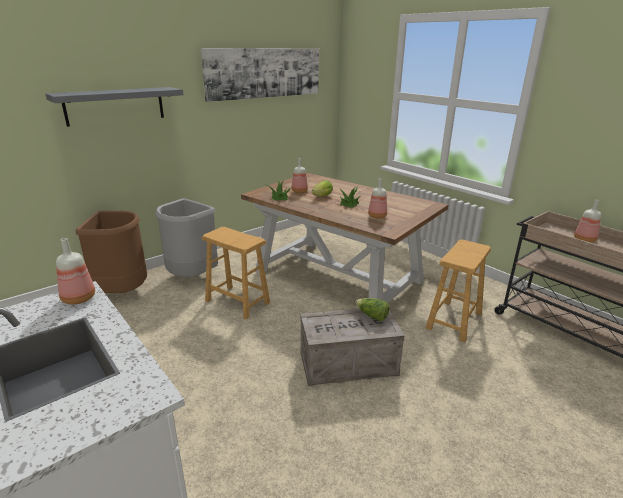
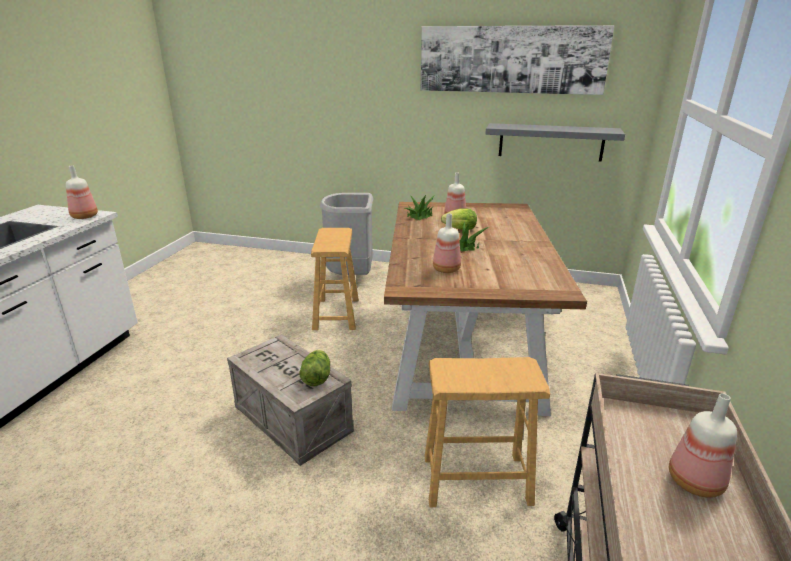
camera: 55 degrees right, 0 degrees up
(115, 106) = (326, 85): grey shelf -> grey shelf (551, 142)
(123, 293) = (294, 265): brown trash can -> none

